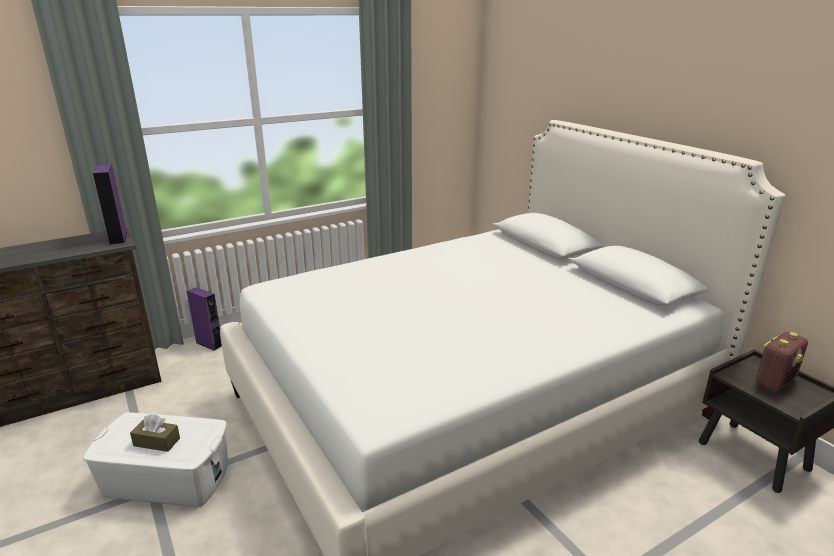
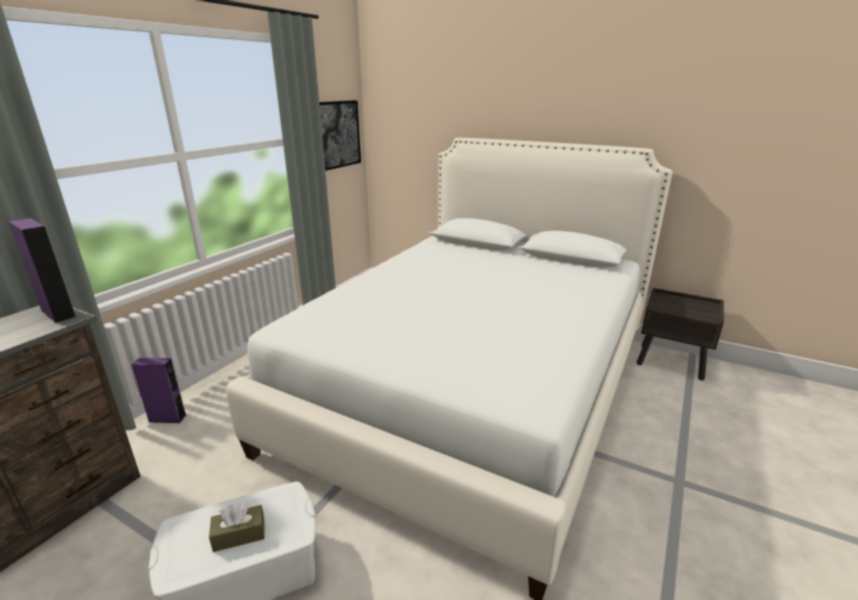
camera: 30 degrees left, 0 degrees up
(439, 105) = (337, 134): none -> picture
(775, 381) = (683, 304): radio -> none

